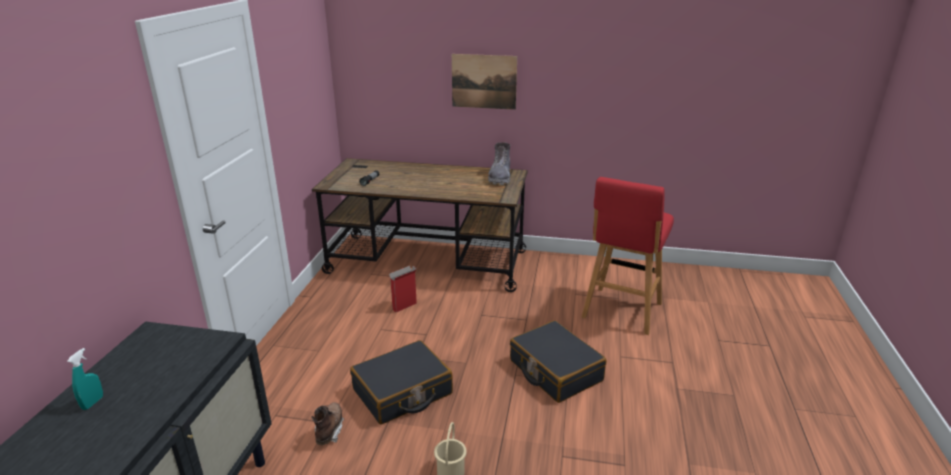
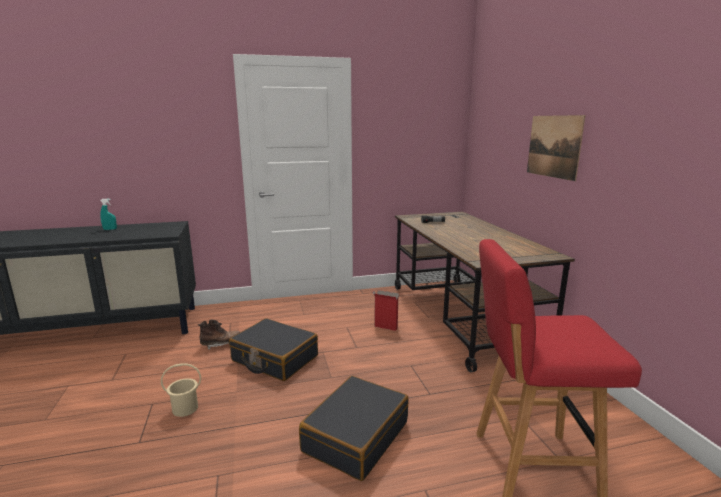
camera: 65 degrees right, 10 degrees down
(500, 178) = (526, 252): grey boot -> none

